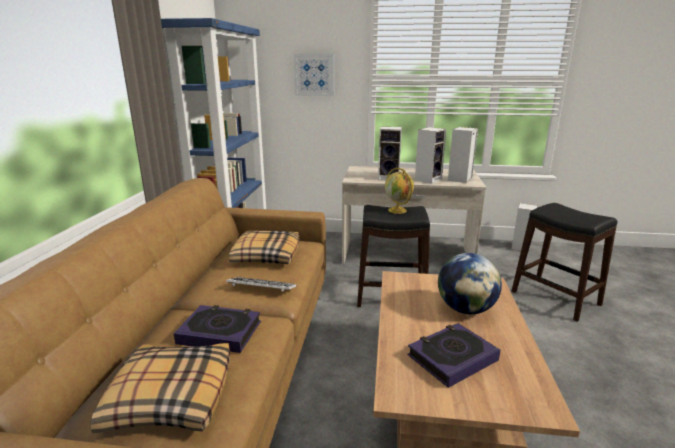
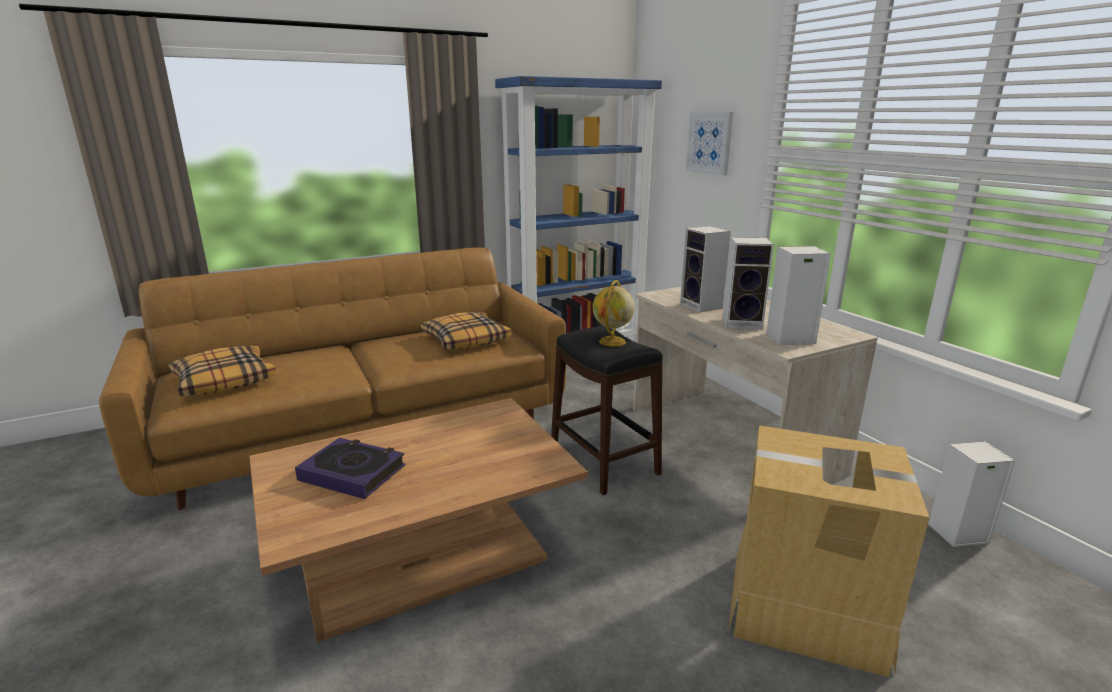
camera: 55 degrees right, 0 degrees up
(220, 333) = (313, 368): book -> none
(261, 288) = (398, 358): keyboard -> none
(465, 309) = (466, 461): globe -> none
(555, 298) = (807, 610): black stool -> cardboard box

